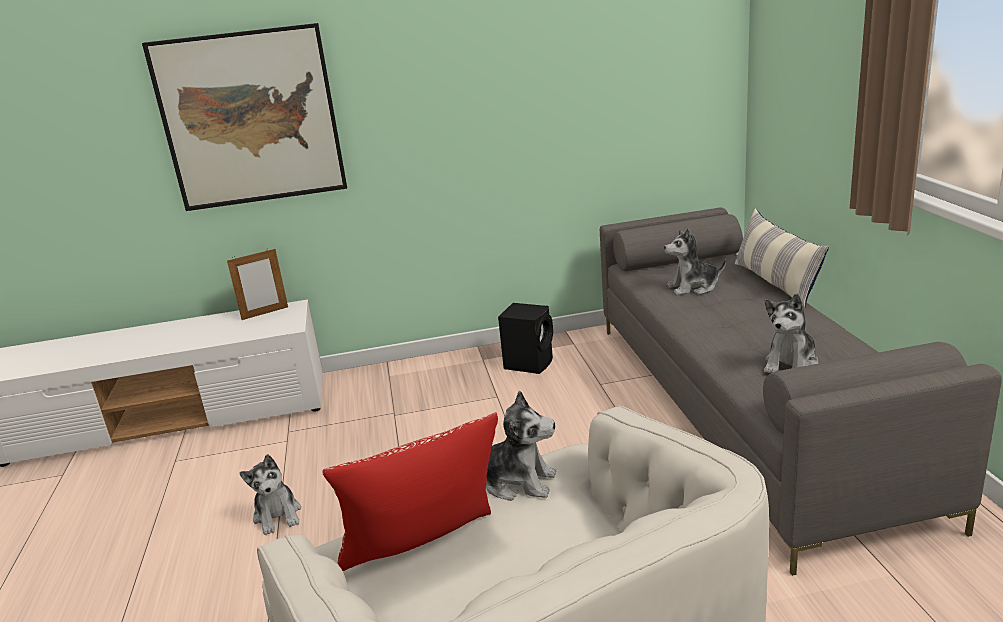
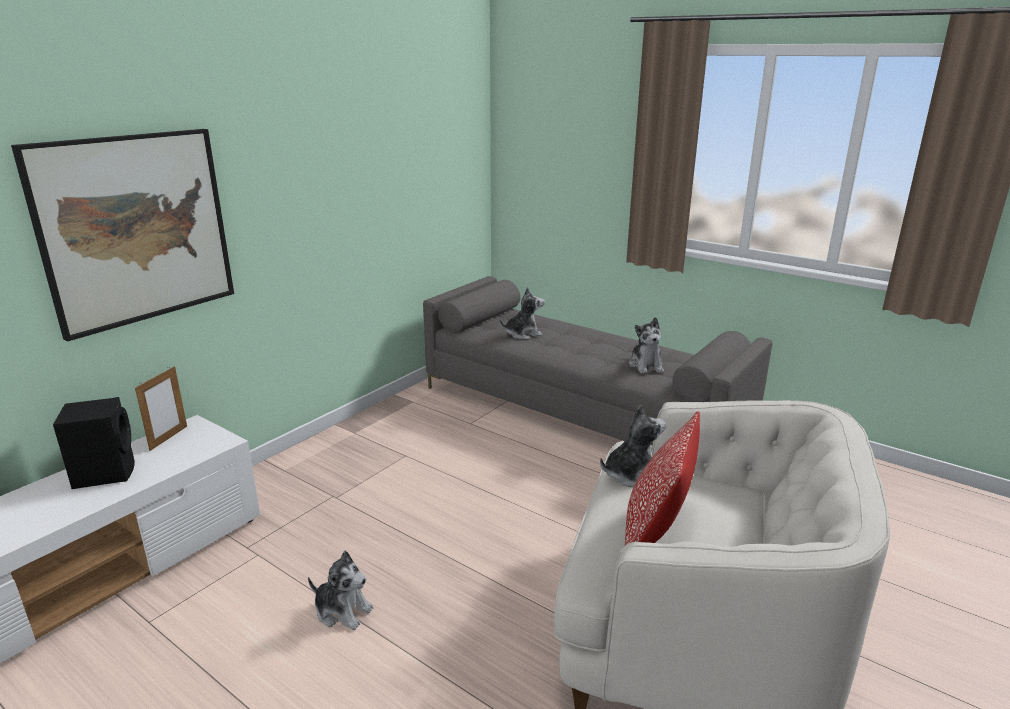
camera: 45 degrees left, 0 degrees up
(529, 363) = (398, 424): black speaker -> black speaker (105, 472)
(693, 287) = (523, 334): plush toy -> plush toy turned 150 degrees counterclockwise
(775, 283) = (566, 321): pillow -> none

